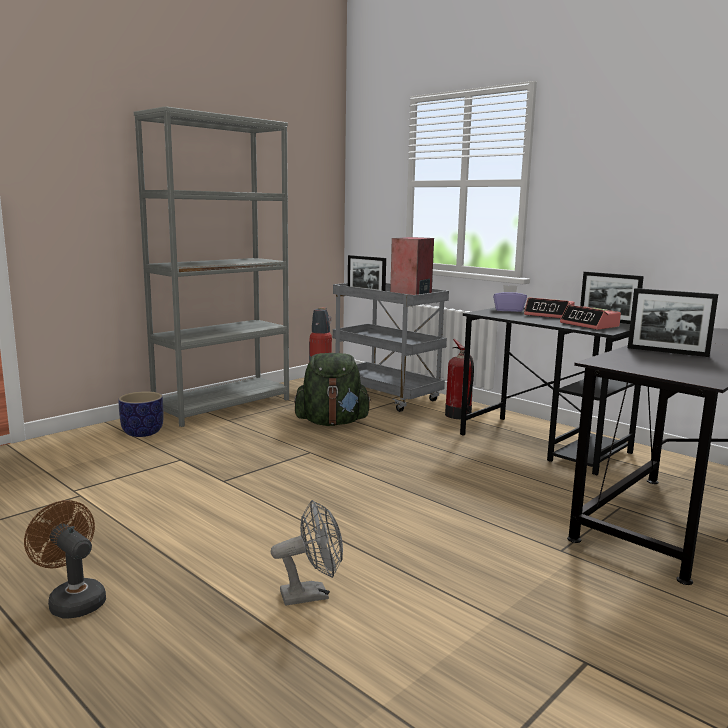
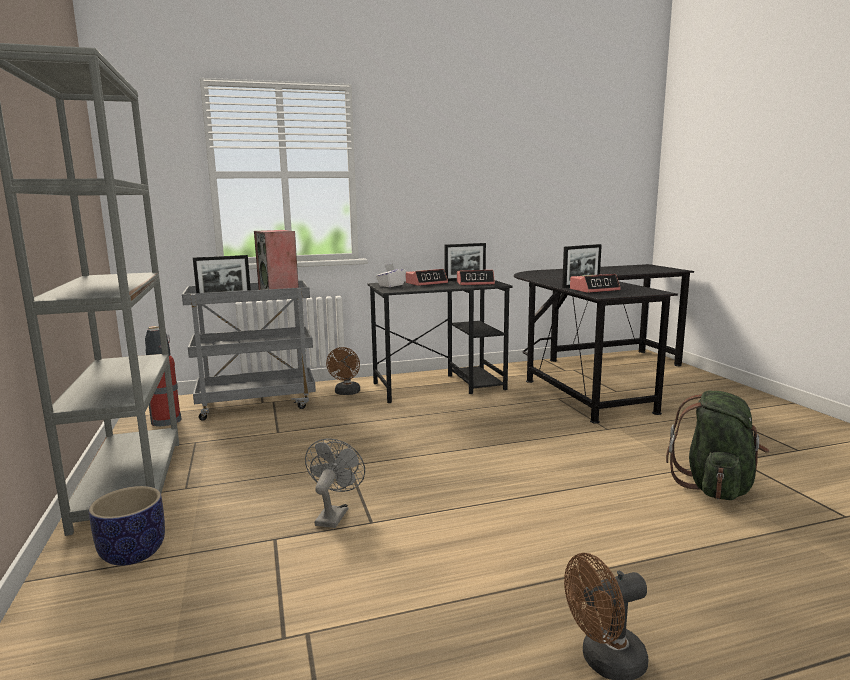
camera: 60 degrees left, 0 degrees up
(312, 594) = (636, 523): grey fan -> grey fan (333, 514)
(332, 422) = (285, 439): green backpack -> green backpack (715, 487)
(459, 415) = (346, 393): fire extinguisher -> brown fan
(508, 310) = (391, 285): purple tissue box -> white tissue box
(645, 358) = (594, 290): none -> alarm clock

